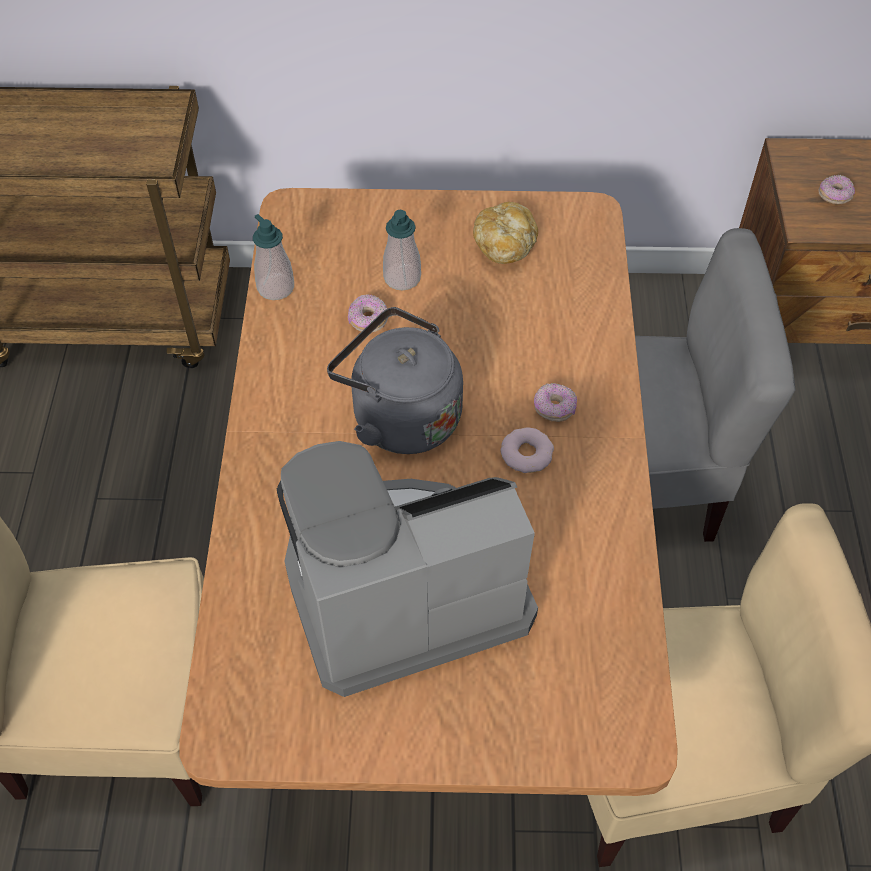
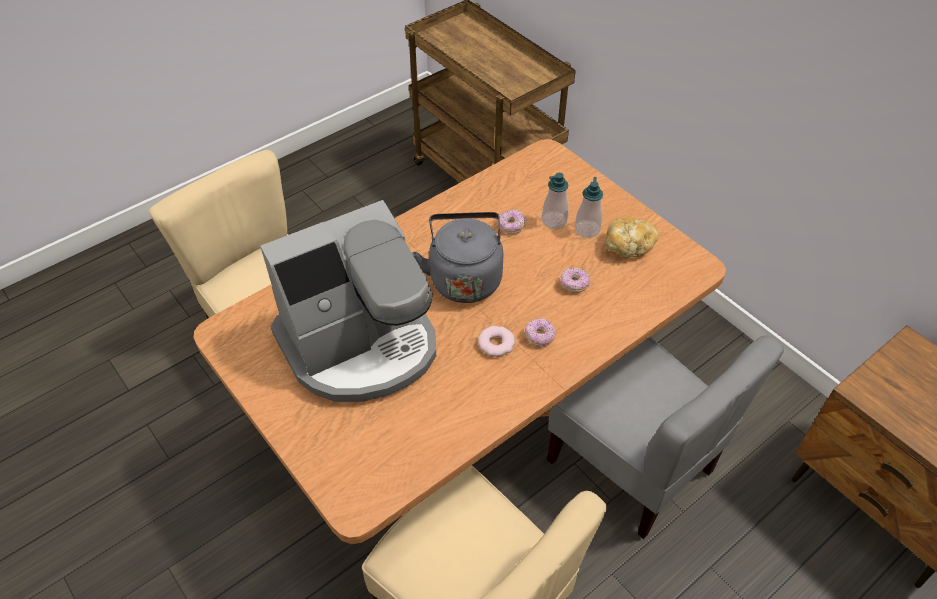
camera: 50 degrees right, 5 degrees down
(276, 287) = (491, 181): soap dispenser -> soap dispenser (587, 229)
(401, 588) = (361, 345): coffee machine -> coffee machine turned 120 degrees clockwise
(834, 196) = (907, 390): donut -> donut (574, 284)

